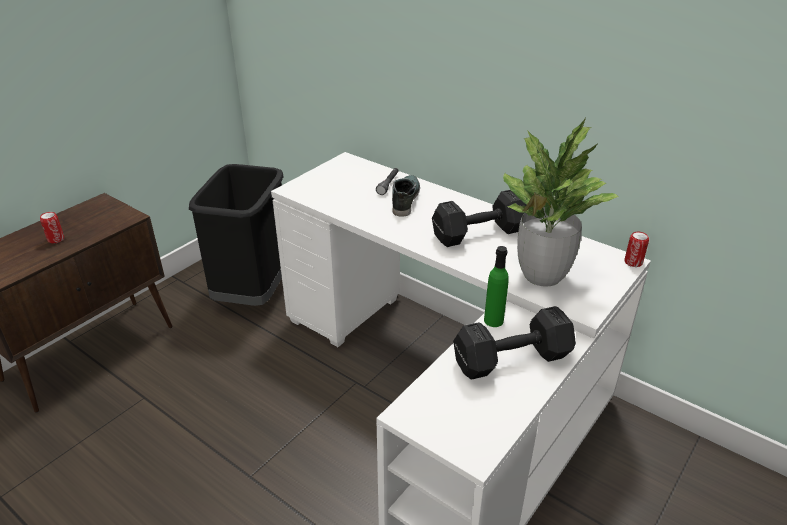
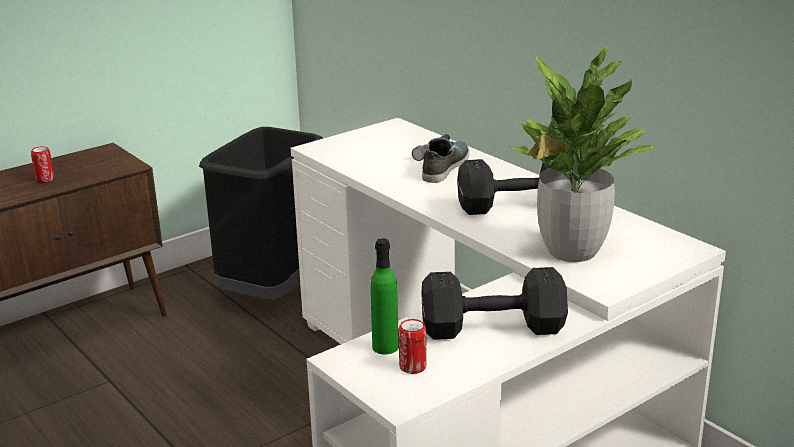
camera: 15 degrees right, 10 degrees down
(493, 320) = (492, 291): green bottle -> green bottle (385, 347)
(633, 262) = (700, 250): can -> can (413, 367)

